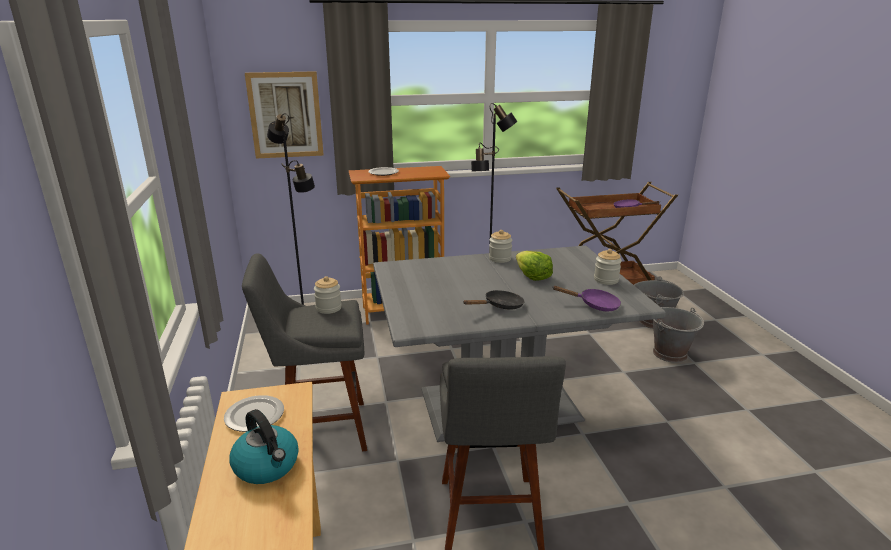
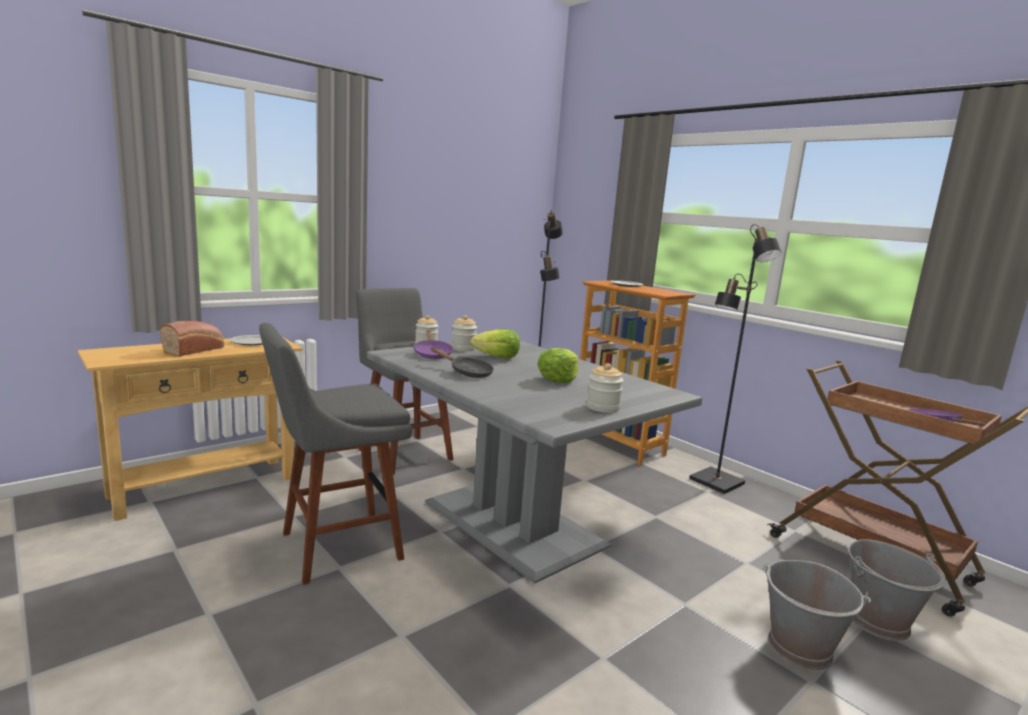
camera: 60 degrees right, 10 degrees down
(267, 466) = (196, 350): kettle -> bread
(285, 115) = (590, 223): picture -> none
(454, 283) = (497, 357): none -> lettuce
(500, 258) = (584, 367): jar -> jar (463, 348)
(594, 305) = (520, 404): purple frying pan -> purple frying pan (432, 354)

